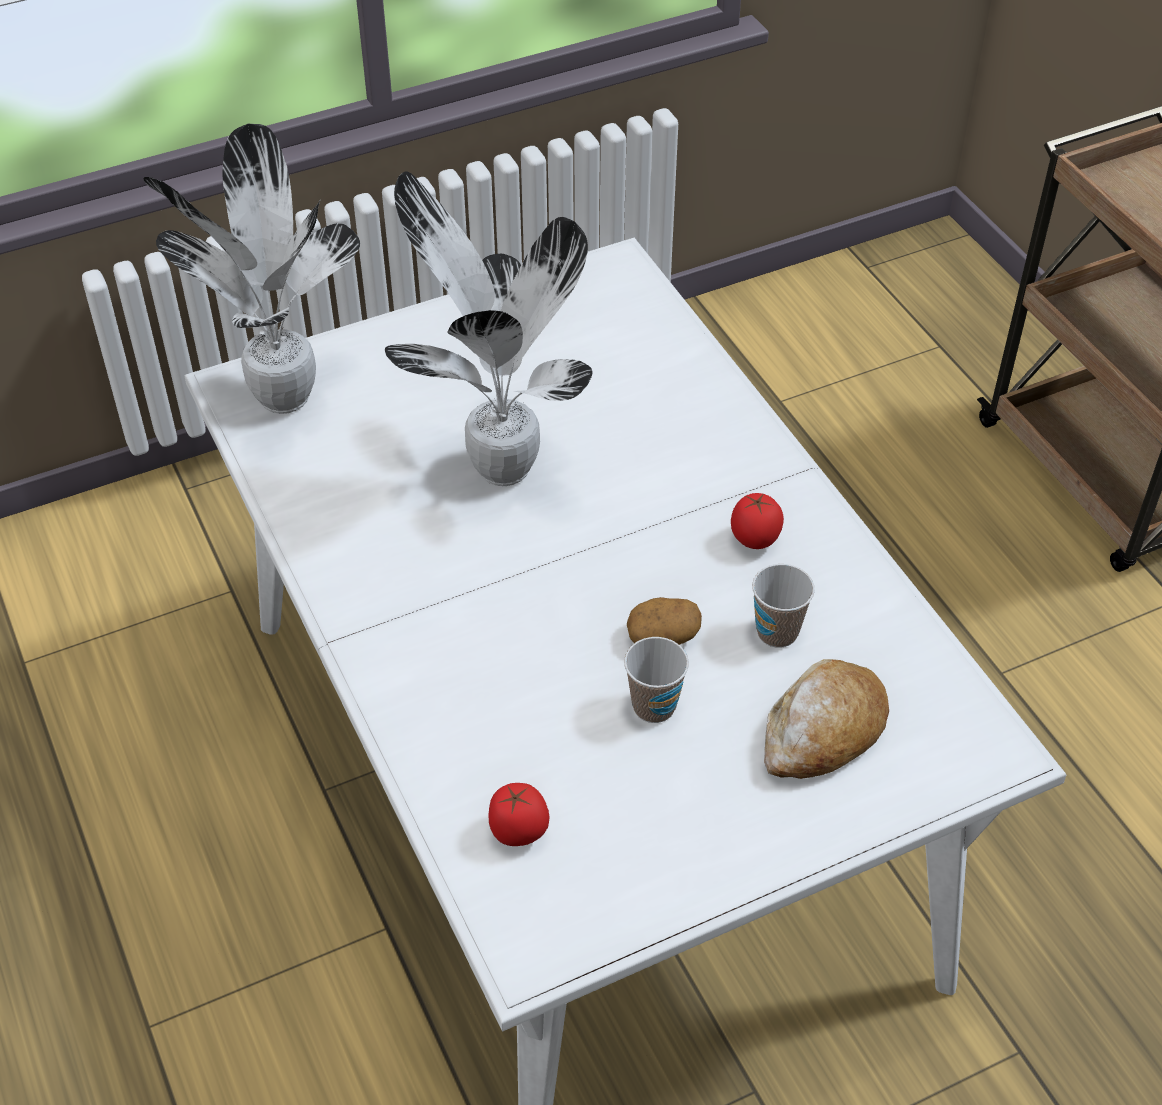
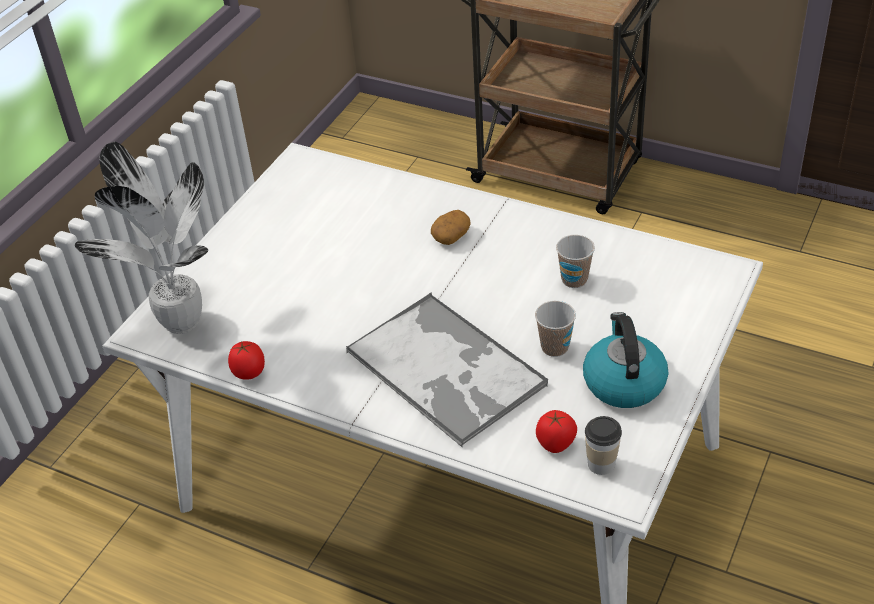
camera: 35 degrees left, 5 degrees down
(497, 648) = (446, 370): none -> tray
(498, 466) = (346, 287): potted plant -> none
(543, 897) = (601, 464): none -> cup
(663, 635) = (522, 313): potato -> potato (451, 236)
(687, 810) = (623, 382): none -> kettle
(754, 540) = (517, 246): tomato -> tomato (249, 373)
(823, 731) = (644, 309): bread -> none

